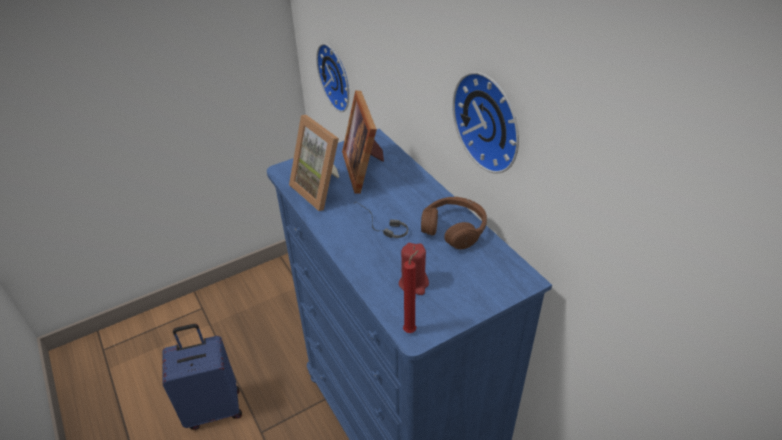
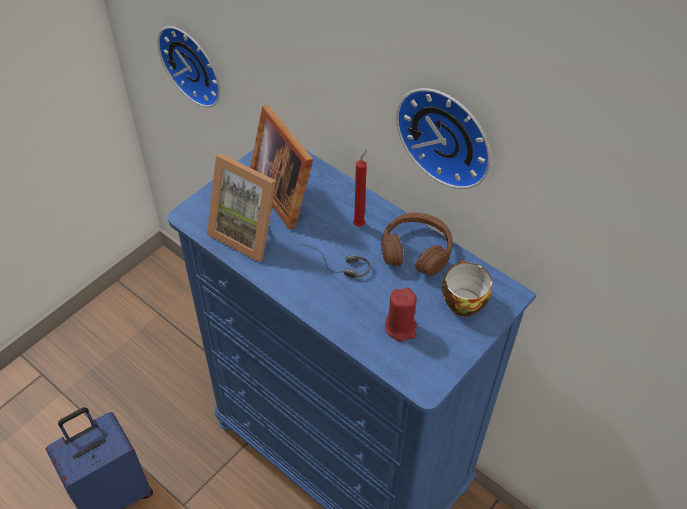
camera: 20 degrees left, 10 degrees up
(411, 330) = (419, 380): red candle -> red candle (360, 224)
(478, 275) = (461, 301): none -> cup

